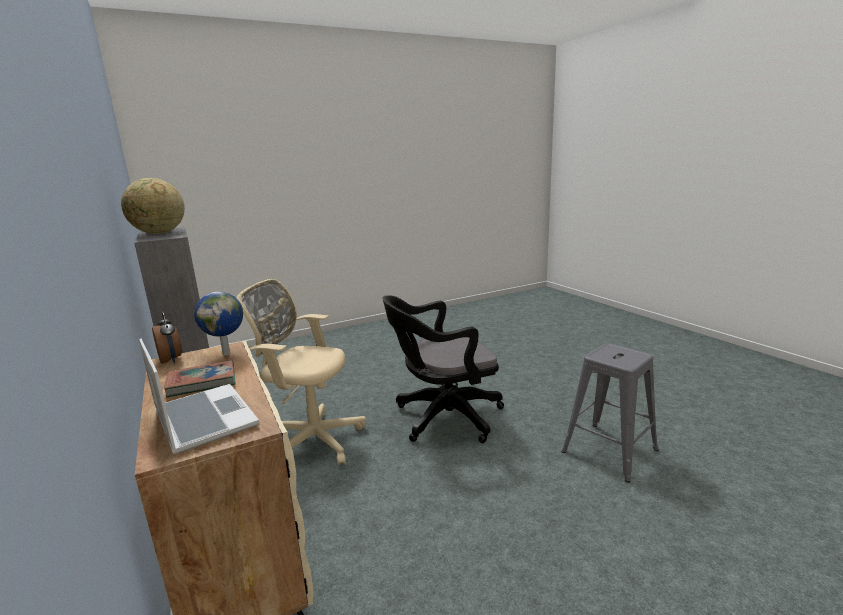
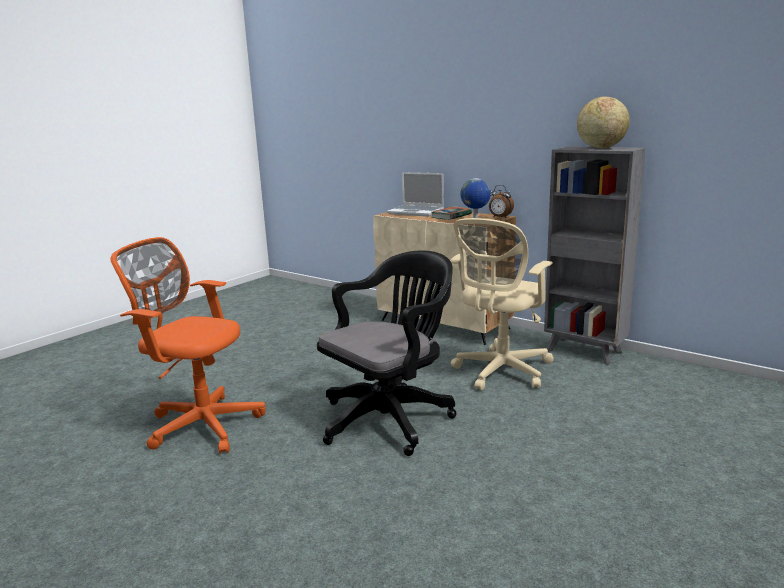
camera: 155 degrees right, 0 degrees up
(311, 439) = (500, 372): beige office chair -> beige office chair turned 135 degrees clockwise
(610, 451) = (201, 424): grey stool -> orange office chair

